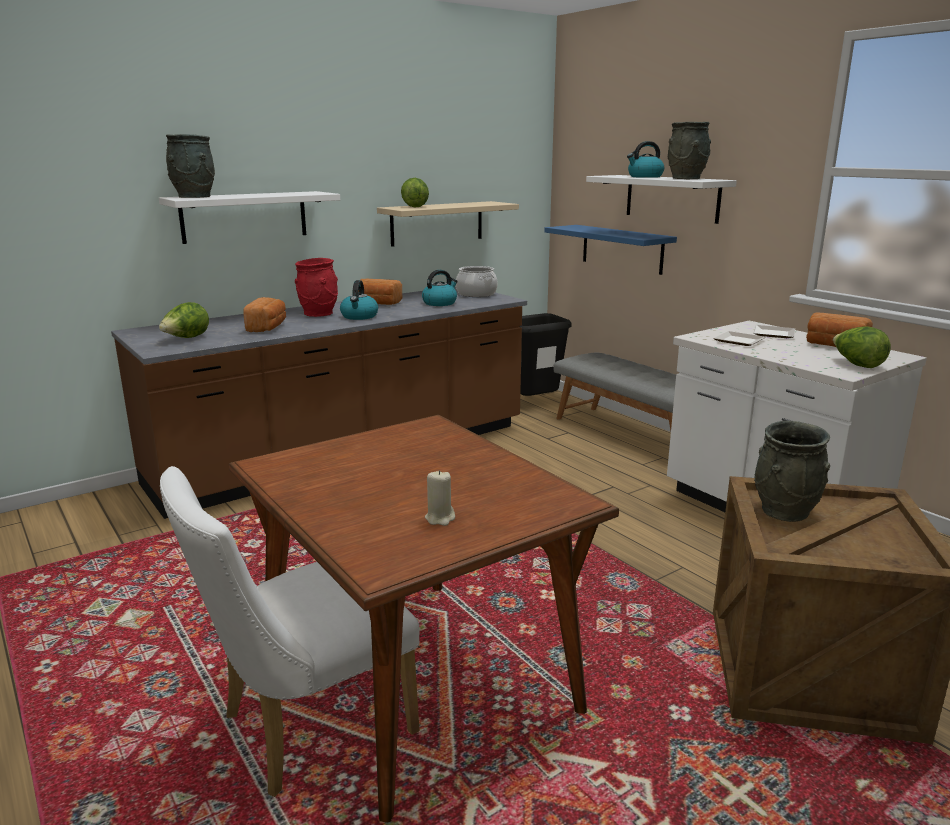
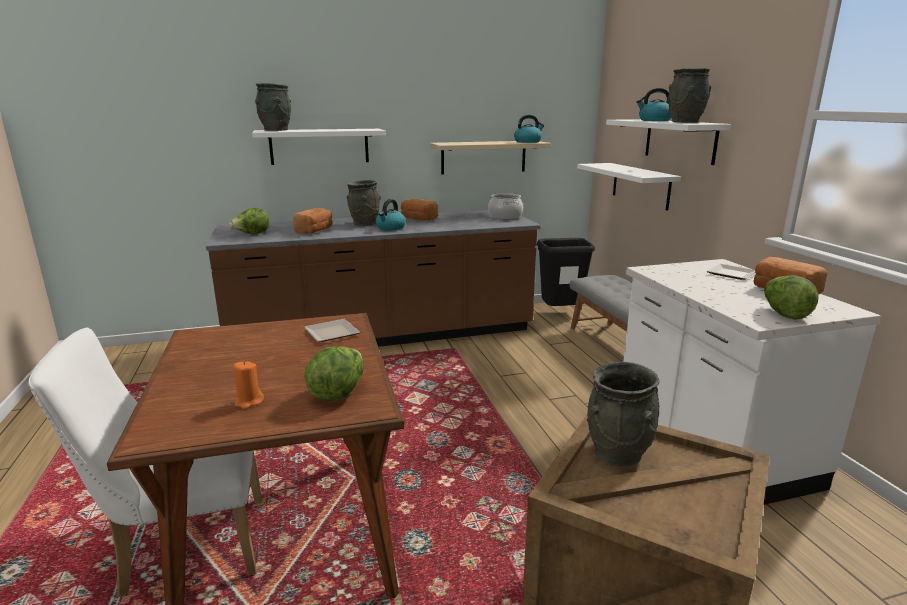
camera: 20 degrees right, 0 degrees up
(318, 314) = (365, 223): red vase -> grey vase
(415, 207) = (458, 143): lettuce -> lettuce (338, 392)
(440, 303) = (466, 222): kettle -> kettle (528, 142)
(440, 518) = (249, 402): beige candle -> orange candle
(622, 249) = (640, 185): blue shelf -> white shelf
(738, 341) = (685, 277): plate -> plate (333, 332)

